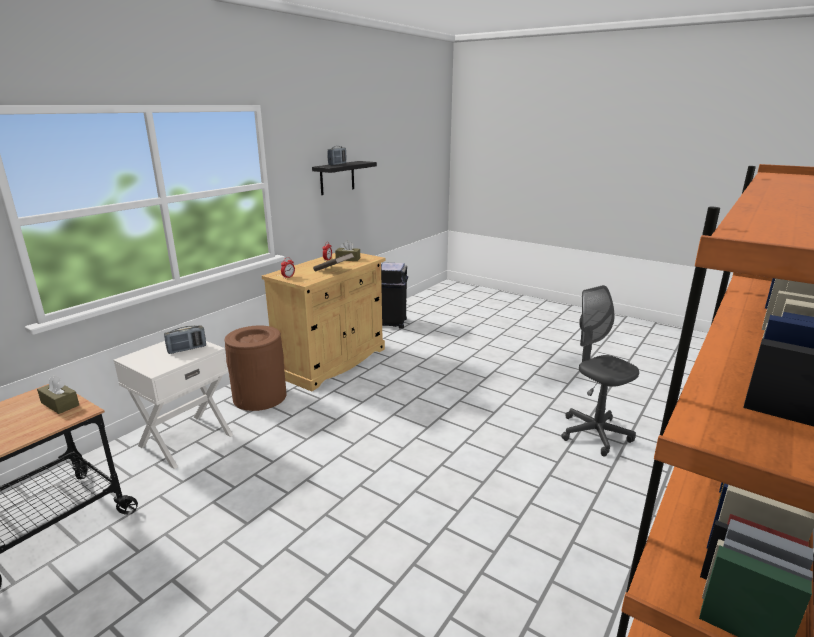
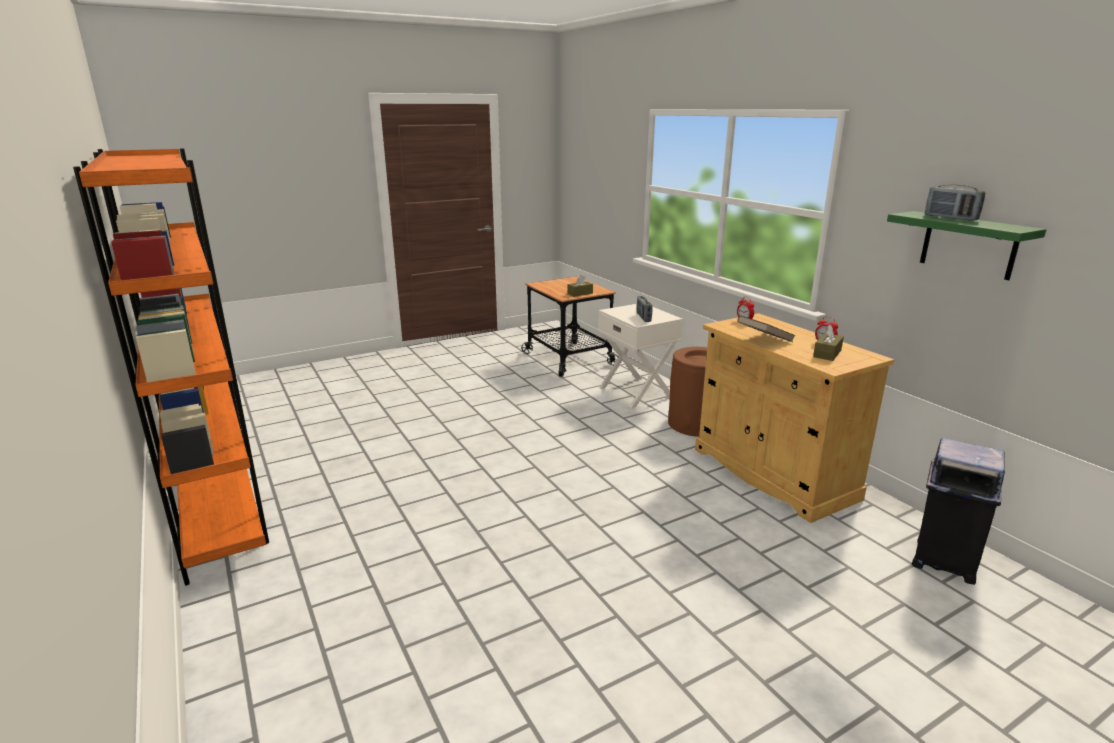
camera: 115 degrees right, 0 degrees up
(337, 177) = (968, 245): black shelf -> green shelf
(594, 434) = (447, 629): grey office chair -> none

